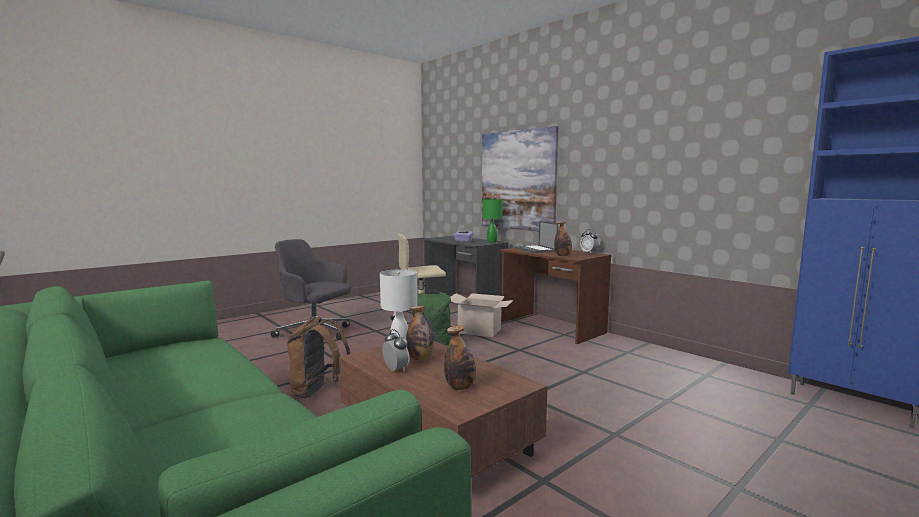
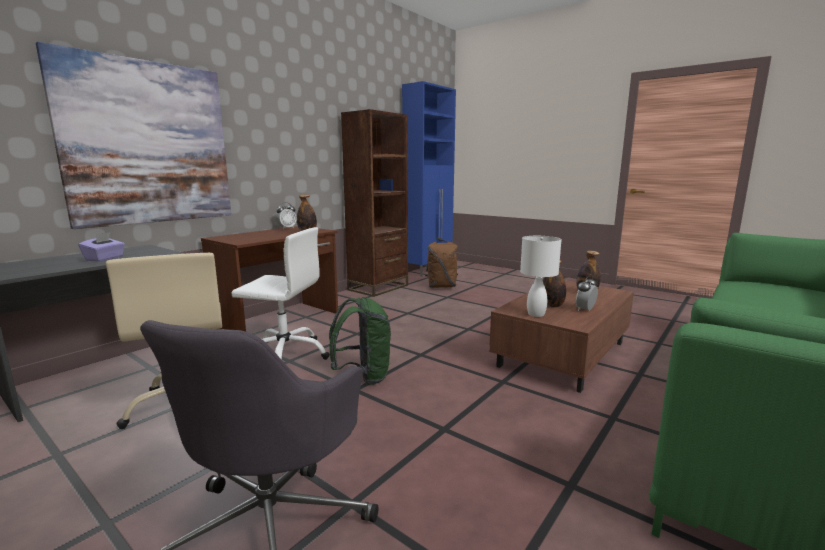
camera: 100 degrees left, 5 degrees up
(318, 391) = (537, 431): brown backpack -> brown backpack (441, 286)
(479, 331) = (285, 355): cardboard box -> white office chair
(491, 242) = (141, 248): green table lamp -> none
(535, 249) = (252, 237): laptop -> none
(690, 363) = (378, 287): none -> brown bookcase

